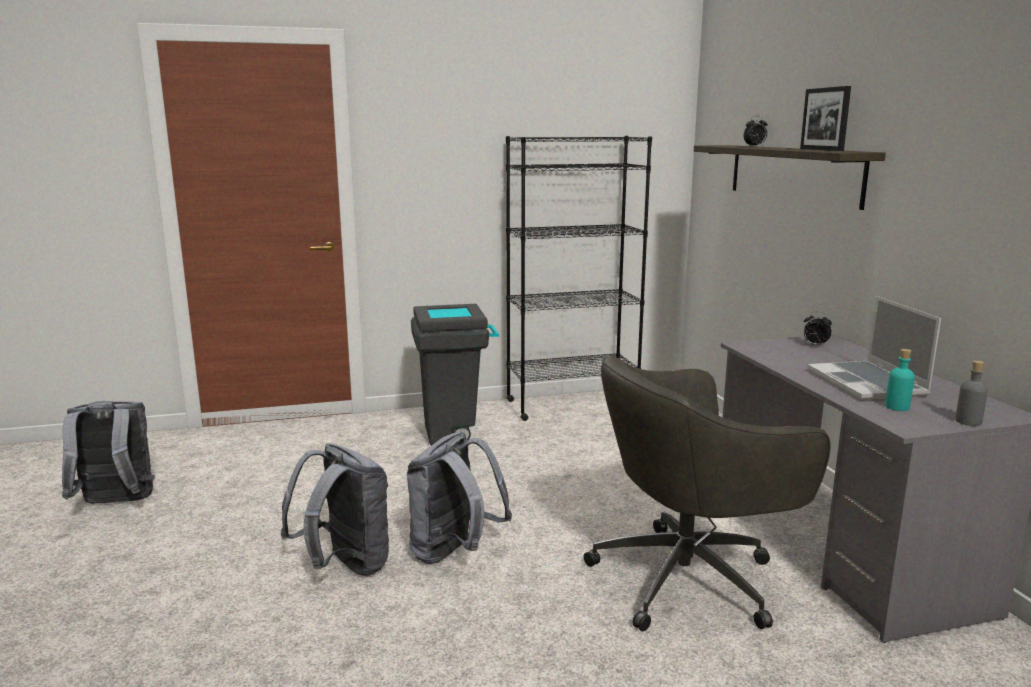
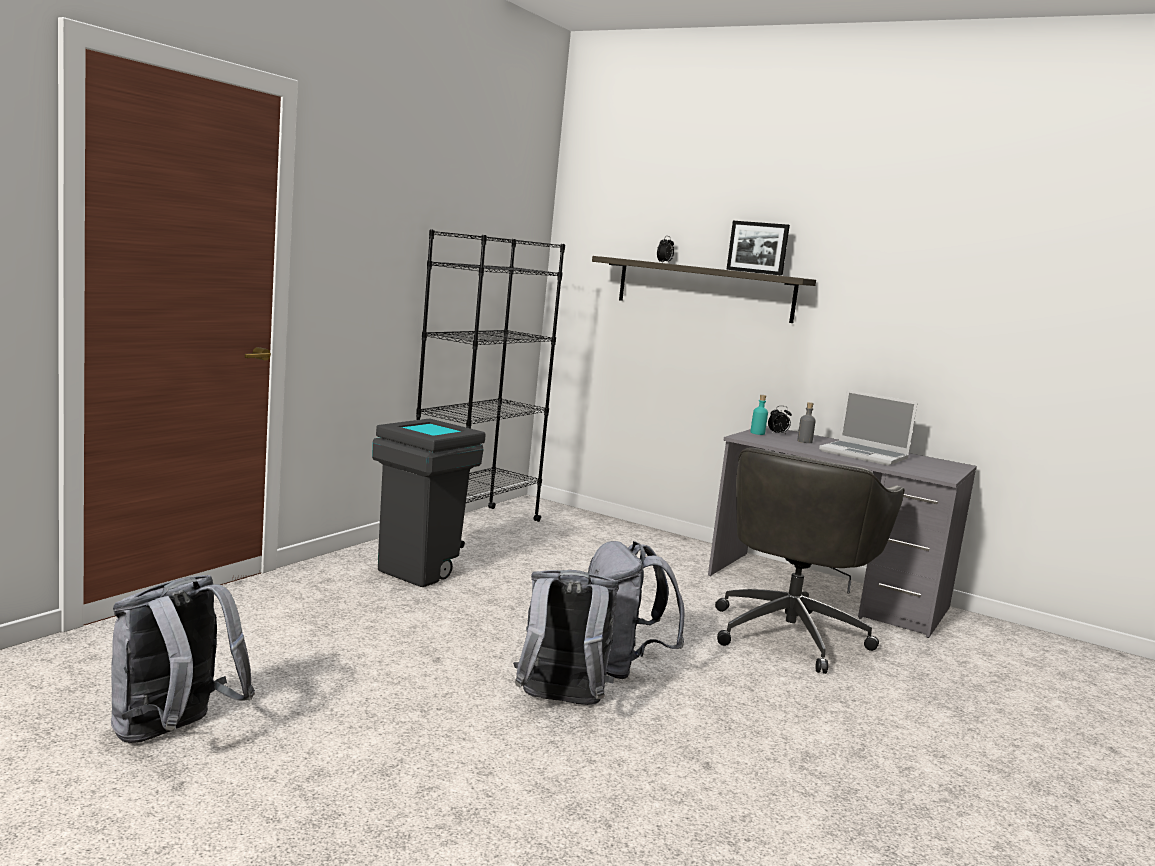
camera: 45 degrees left, 5 degrees down
(897, 407) = (911, 467): turquoise bottle -> turquoise bottle (757, 433)
(968, 421) = (954, 471): grey bottle -> grey bottle (804, 441)

